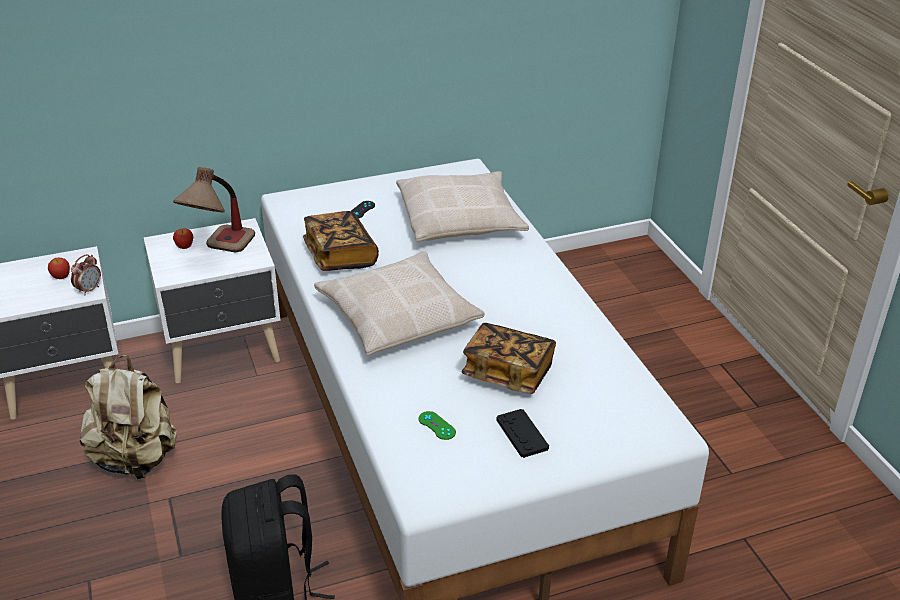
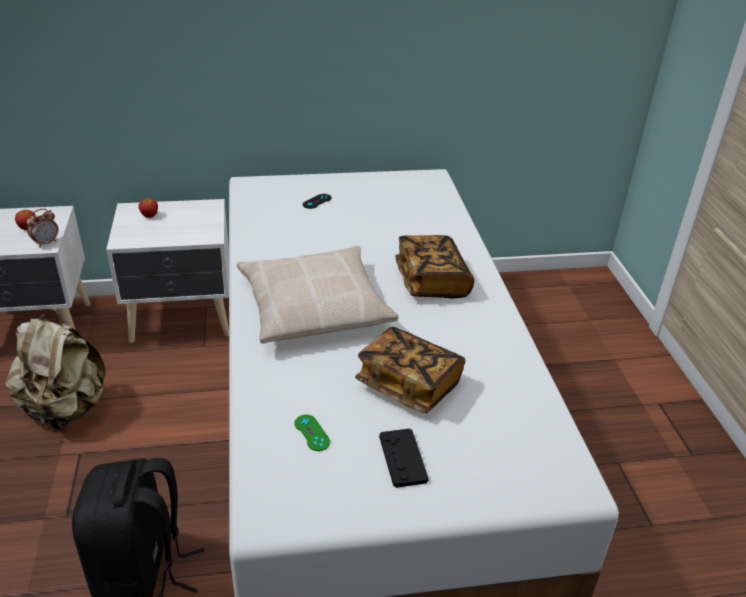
camera: 10 degrees right, 0 degrees up
(221, 253) = (179, 226): table lamp -> none
(340, 256) = (280, 241): book -> book (431, 282)
(460, 219) = (409, 222): beige pillow -> none

